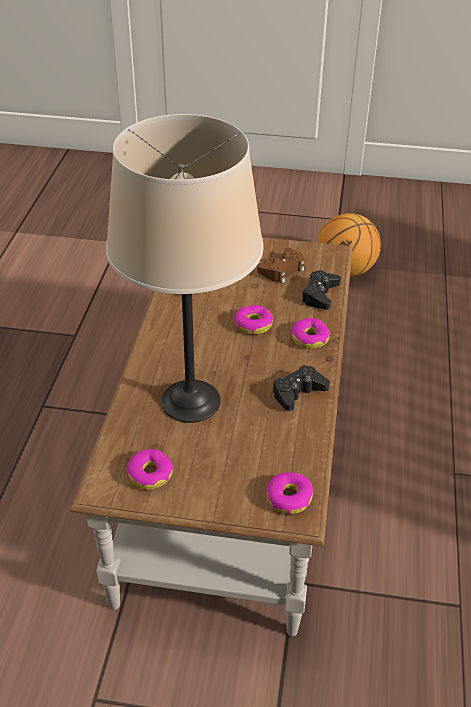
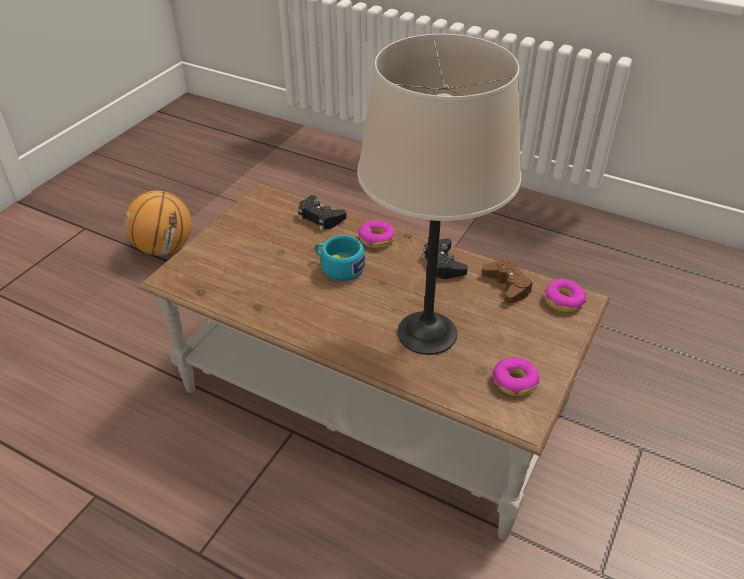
camera: 70 degrees left, 0 degrees up
(253, 324) = (338, 267): donut -> turquoise cup
(282, 270) = (269, 229): brown game controller -> brown game controller (507, 285)

